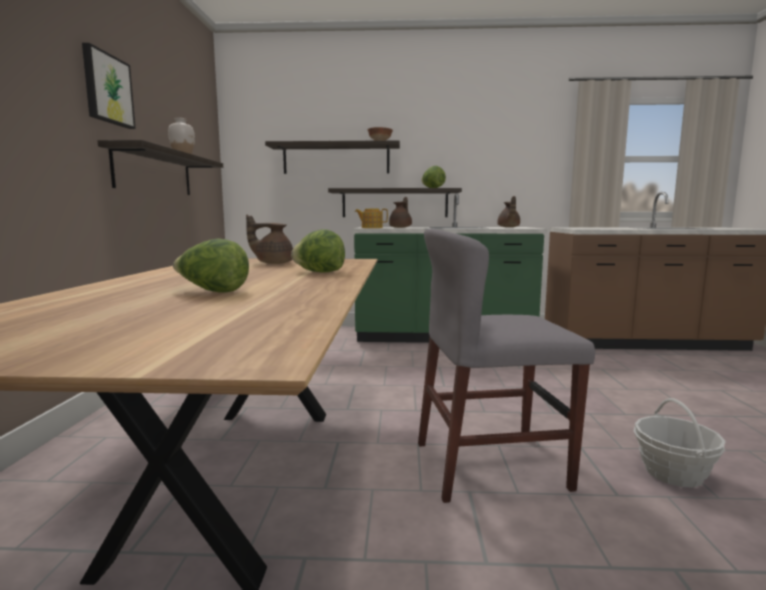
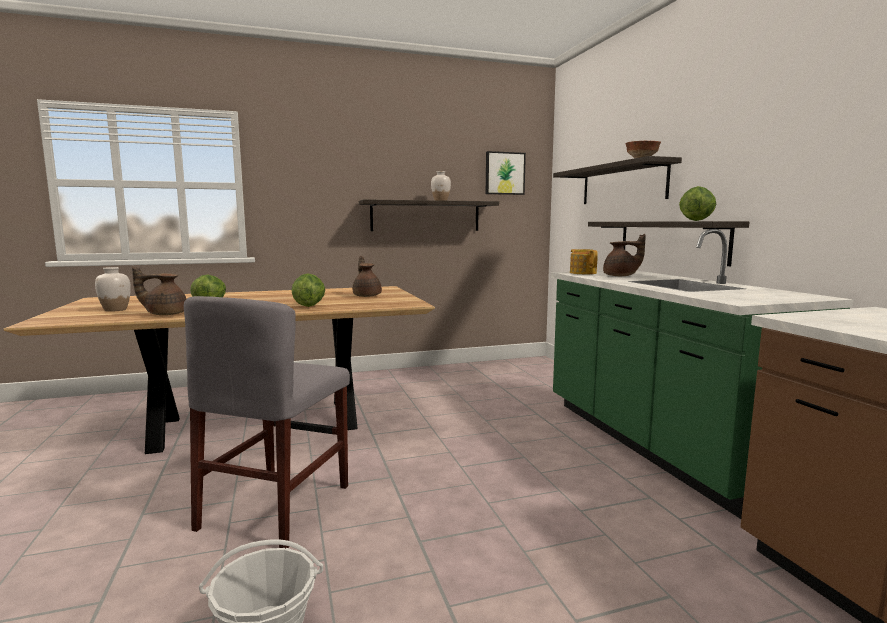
camera: 70 degrees right, 0 degrees up
(107, 89) = (374, 164): picture -> picture (504, 173)
(165, 325) = (115, 310): none -> white vase
(490, 465) = (276, 506): grey chair -> grey chair turned 135 degrees counterclockwise
(508, 227) = (771, 294): brown teapot -> brown teapot (165, 314)

